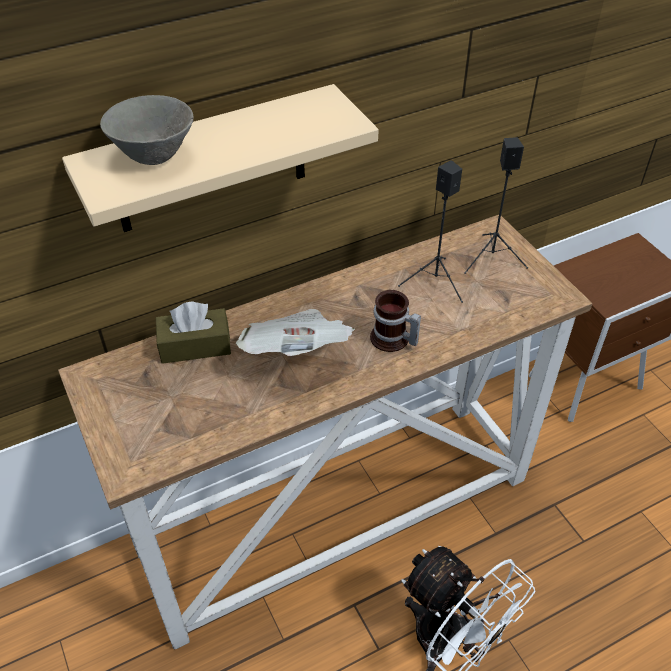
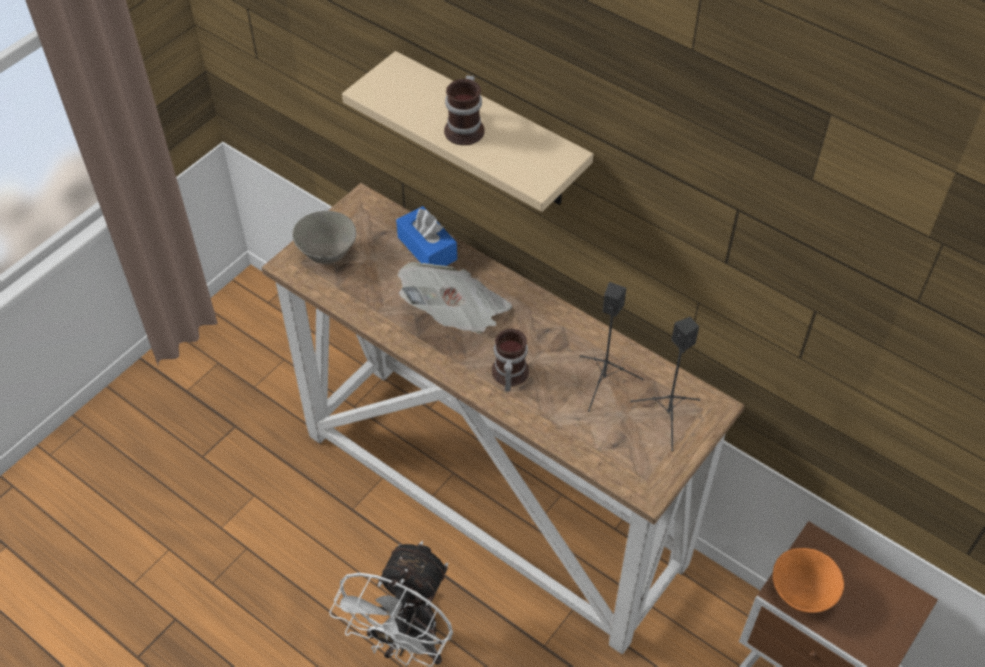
camera: 65 degrees right, 5 degrees up
(154, 156) = (423, 94): grey bowl -> grey bowl (328, 254)
(195, 346) = (427, 248): brown tissue box -> blue tissue box
(235, 143) = (467, 128): none -> mug
(614, 295) = (800, 595): none -> orange bowl

